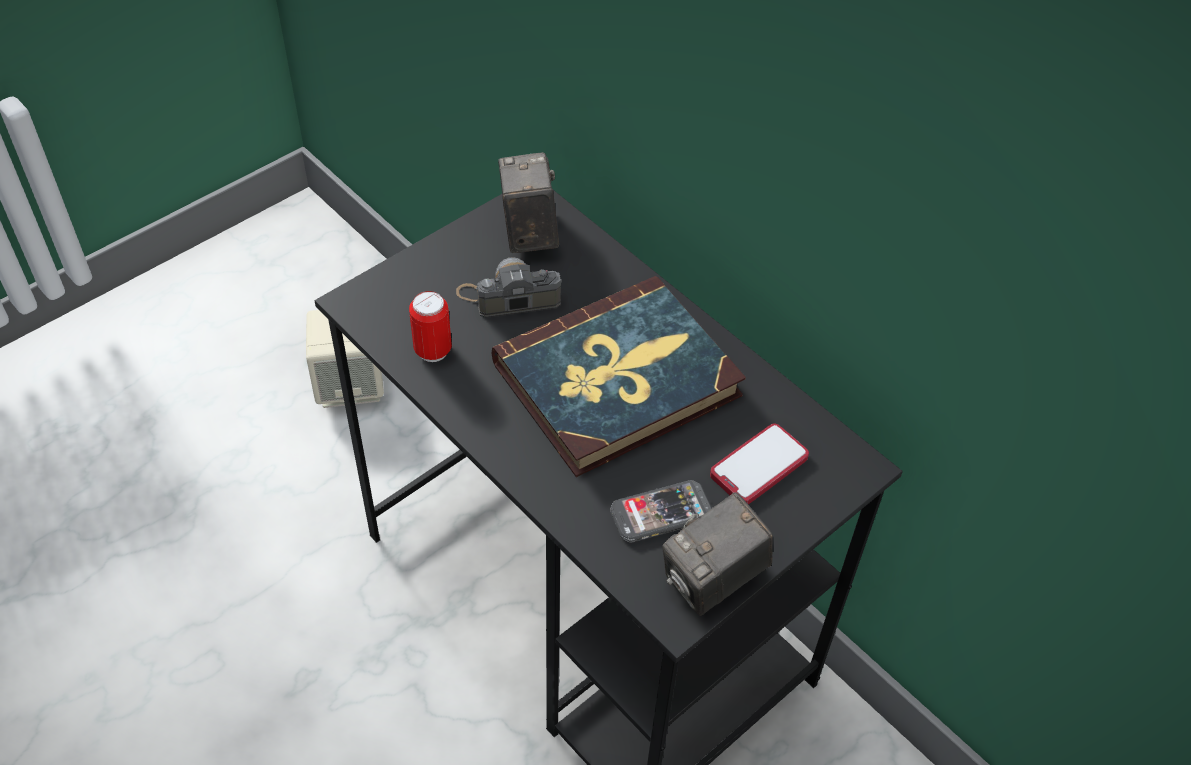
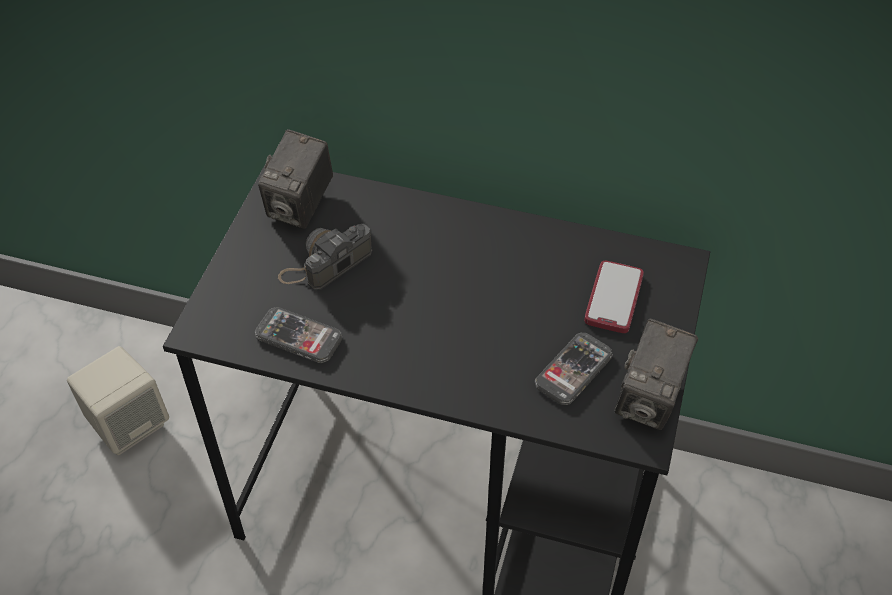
camera: 30 degrees left, 0 degrees up
(433, 350) = (298, 337): can -> phone
(528, 232) = (300, 206): camera -> camera turned 120 degrees counterclockwise
(618, 381) = (462, 287): book -> none

